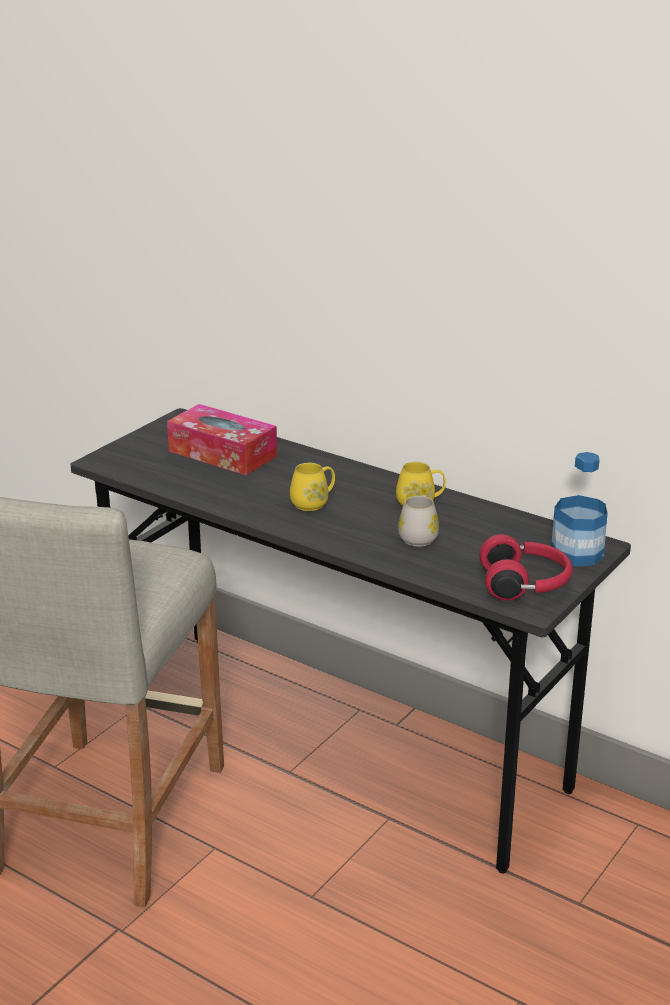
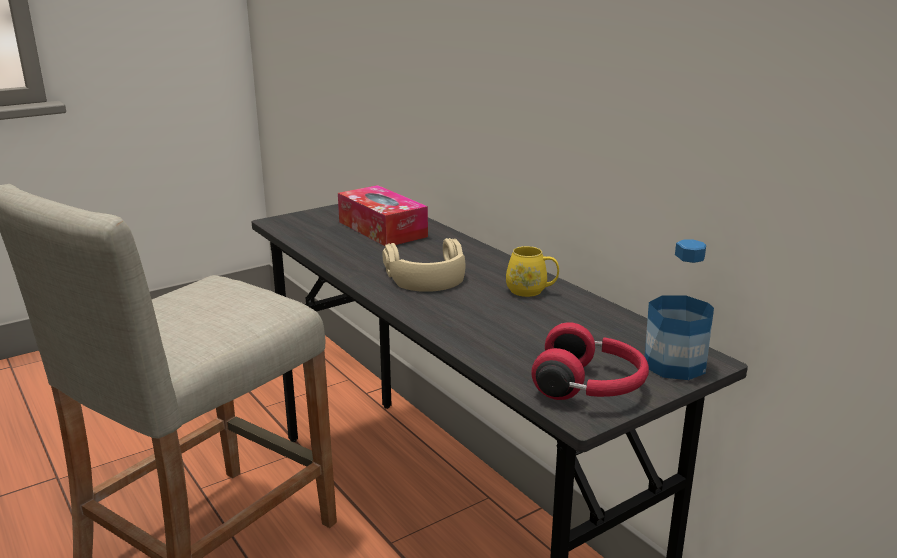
camera: 20 degrees right, 5 degrees down
(313, 503) = (426, 276): yellow mug -> beige headphones
(419, 536) = (506, 319): white mug -> none

